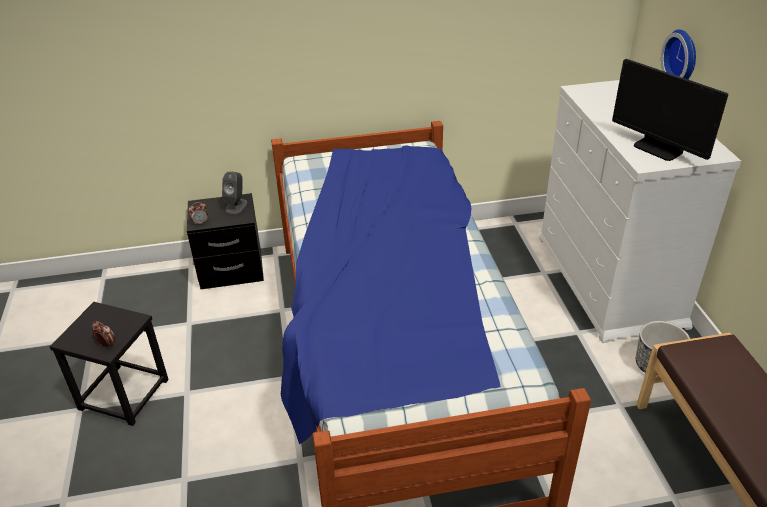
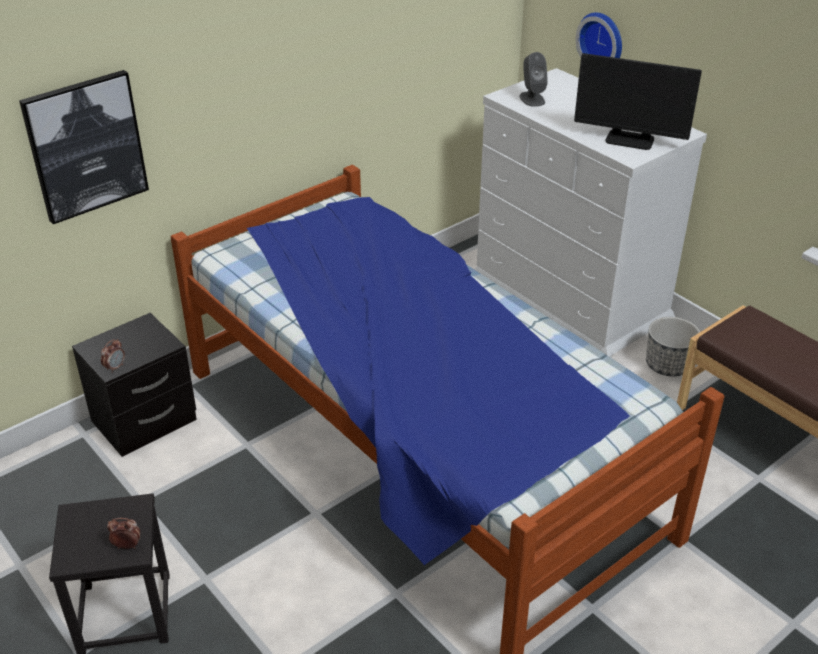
camera: 30 degrees left, 0 degrees up
(207, 56) = (86, 146): none -> picture
(236, 206) = (145, 333): grey speaker -> grey speaker (532, 99)

